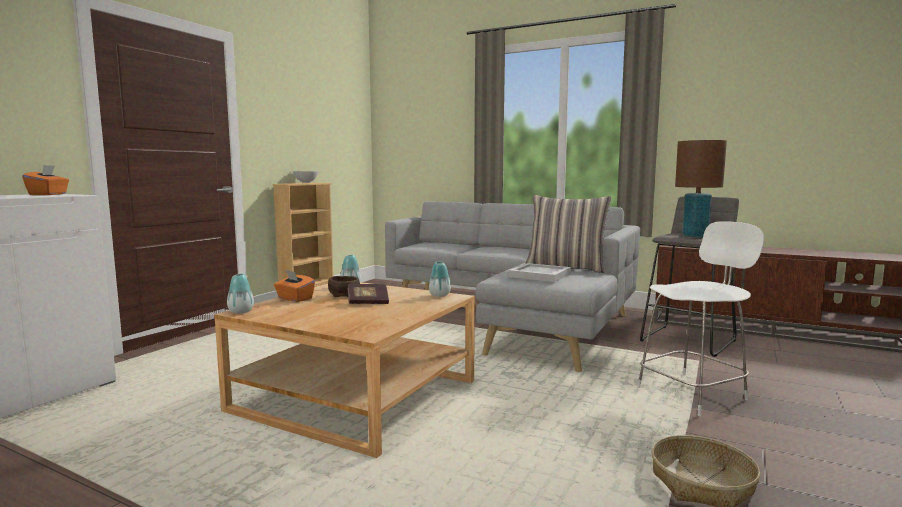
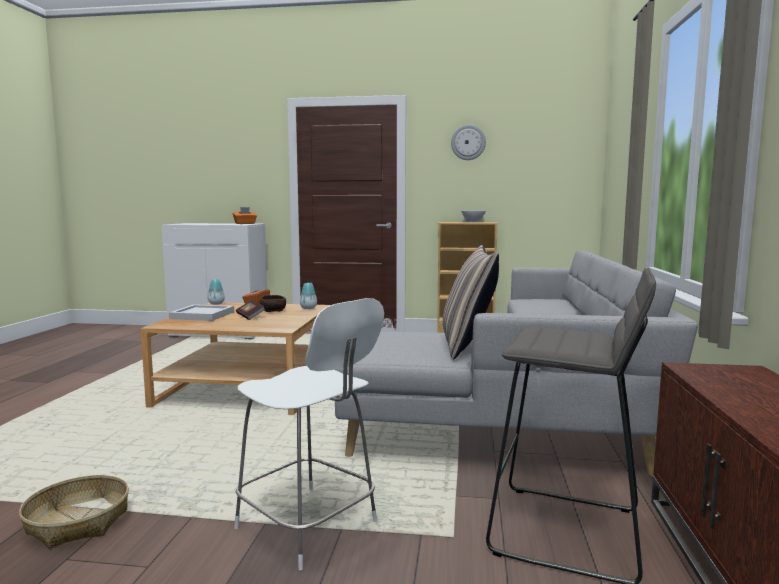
camera: 70 degrees right, 0 degrees up
(289, 100) = (468, 142): none -> wall clock
(439, 295) = (286, 326): vase -> none
(541, 275) = (398, 340): white tray -> white tray (203, 315)
(695, 236) = (554, 338): brown table lamp -> none

